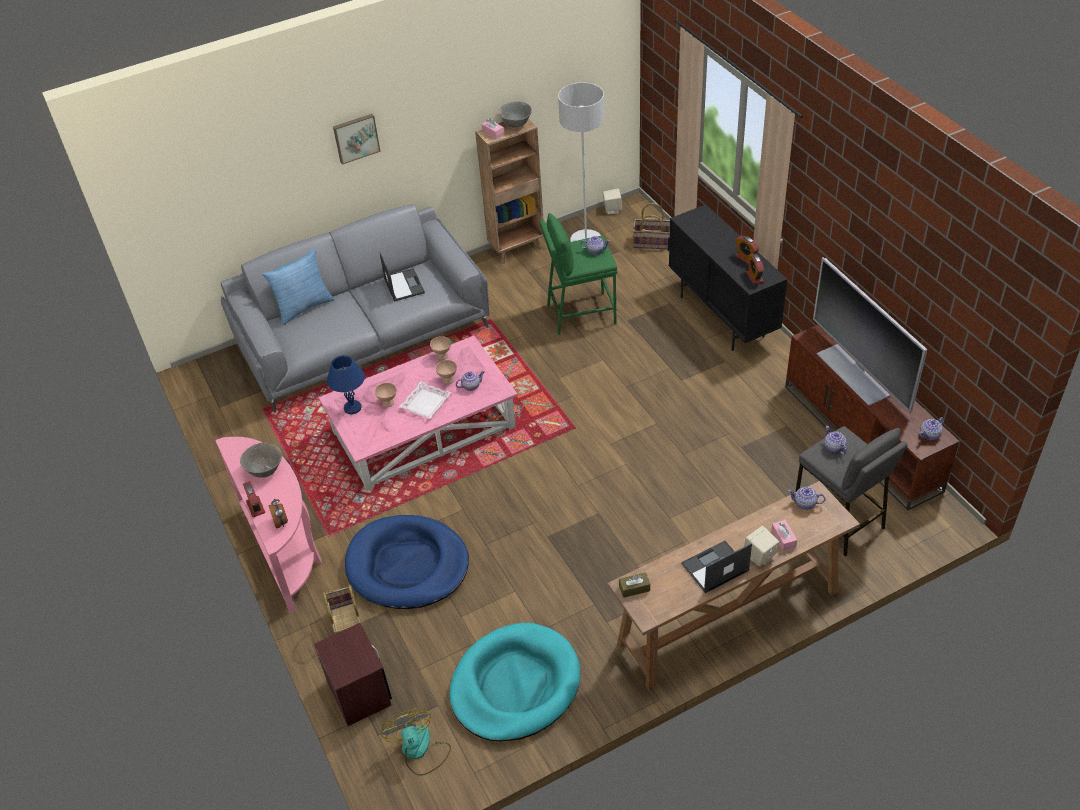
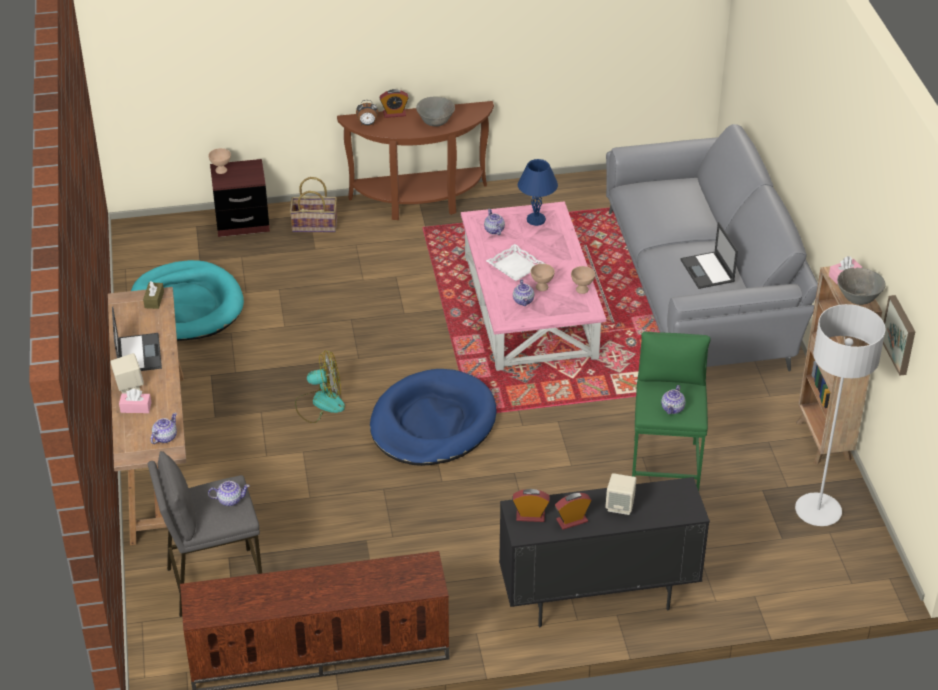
camera: 105 degrees right, 5 degrees down
(286, 551) = (420, 202): pink console table -> brown console table
(303, 307) = (703, 199): pillow -> none
(356, 138) = (814, 131): picture -> picture (900, 334)
(387, 403) = (529, 242): beige bowl -> beige bowl (221, 170)
(403, 285) = (707, 271): laptop -> laptop turned 75 degrees clockwise
(407, 565) = (357, 268): blue dog bed -> blue dog bed (432, 423)
(420, 750) = (166, 245): fan -> fan (320, 403)
(612, 209) = (883, 557): beige speaker -> beige speaker (620, 506)
(652, 242) = (789, 577): basket -> none
(854, 373) = (342, 581): television -> none
(930, 435) = (208, 608): teapot -> teapot (494, 230)

